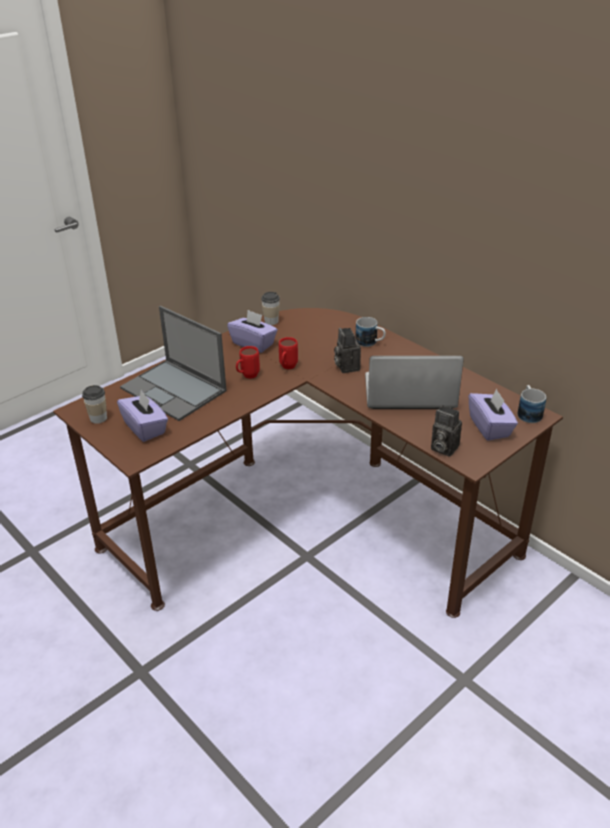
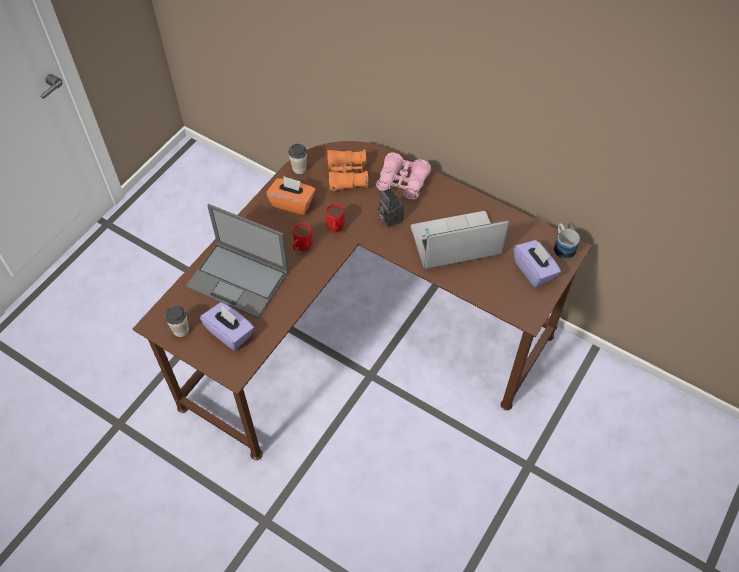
camera: 15 degrees left, 20 degrees up
(253, 343) = (292, 203): purple tissue box -> orange tissue box
(316, 331) = (347, 176): none -> orange binoculars
(370, 343) = (402, 182): mug -> pink binoculars
(442, 448) = (500, 303): camera -> none

